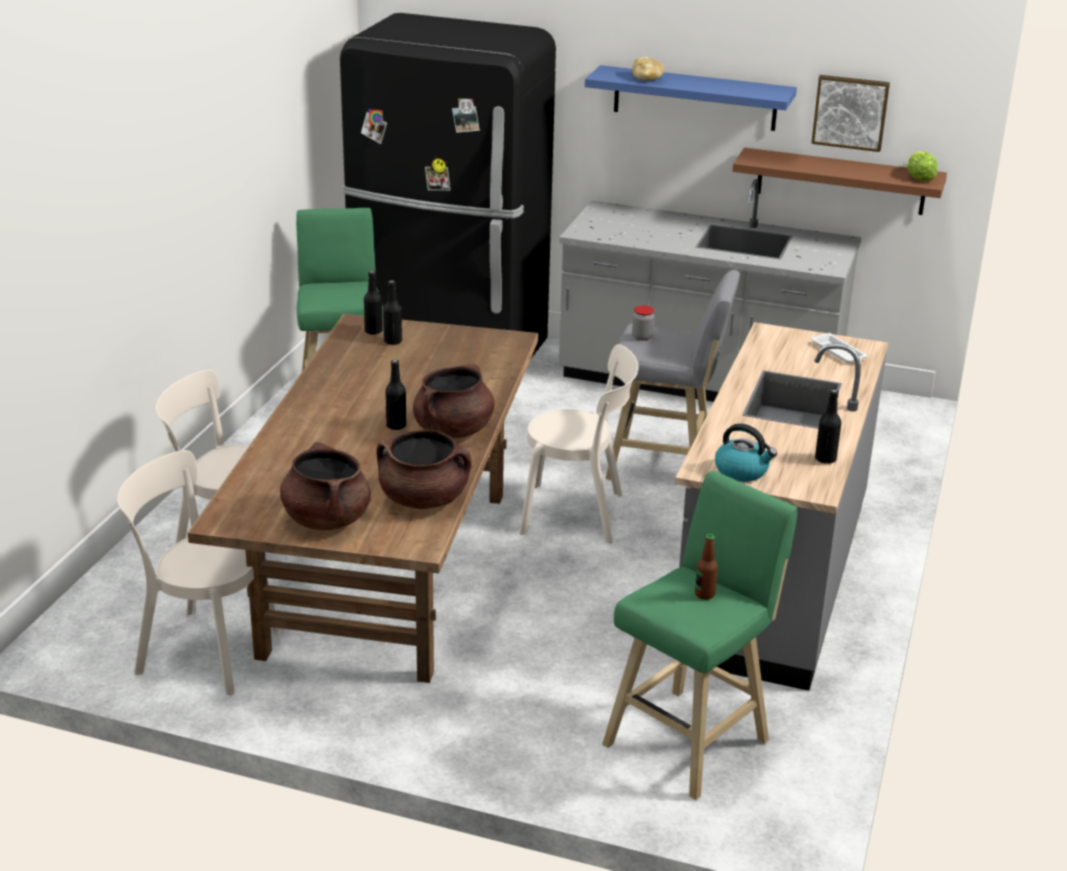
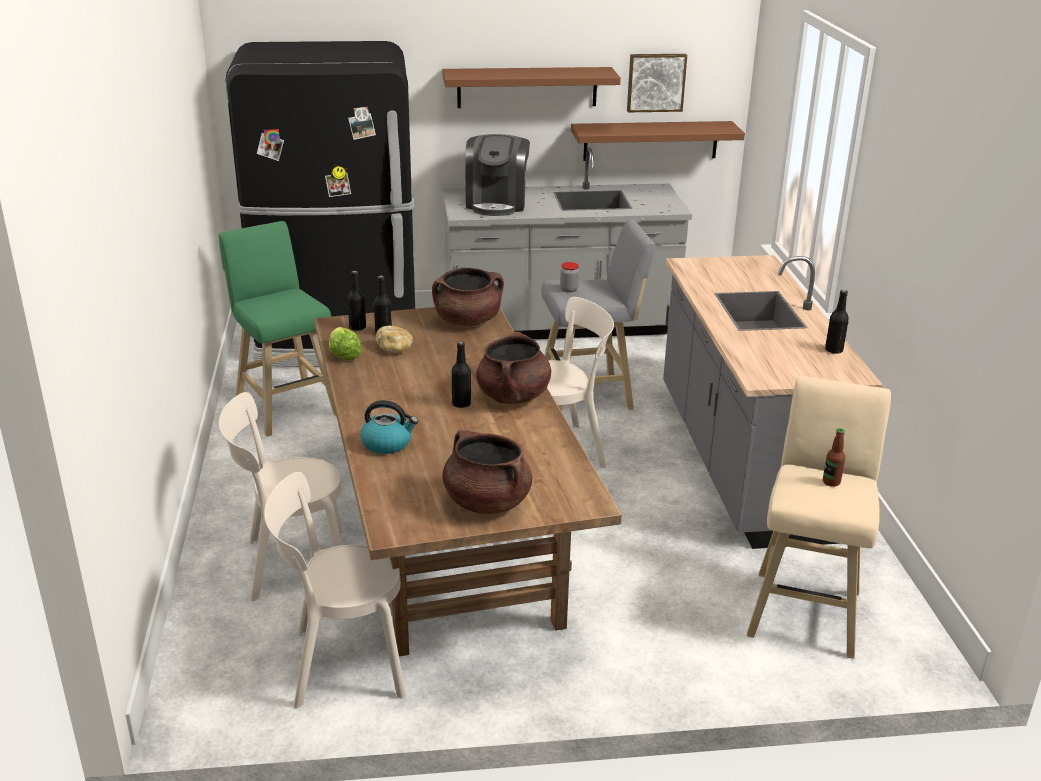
camera: 25 degrees left, 0 degrees up
(424, 499) = (551, 462): brown cooking pot -> brown cooking pot (467, 321)
(632, 227) = (497, 203): none -> coffee machine
(647, 78) = (494, 74): bread -> bread (394, 348)
(691, 739) = (805, 609): green stool -> beige stool
(695, 98) = (527, 87): blue shelf -> brown shelf
(742, 471) = (788, 373): kettle -> kettle (387, 443)
(839, 352) = (751, 269): white tray -> none
(919, 177) = (719, 126): lettuce -> lettuce (343, 354)

